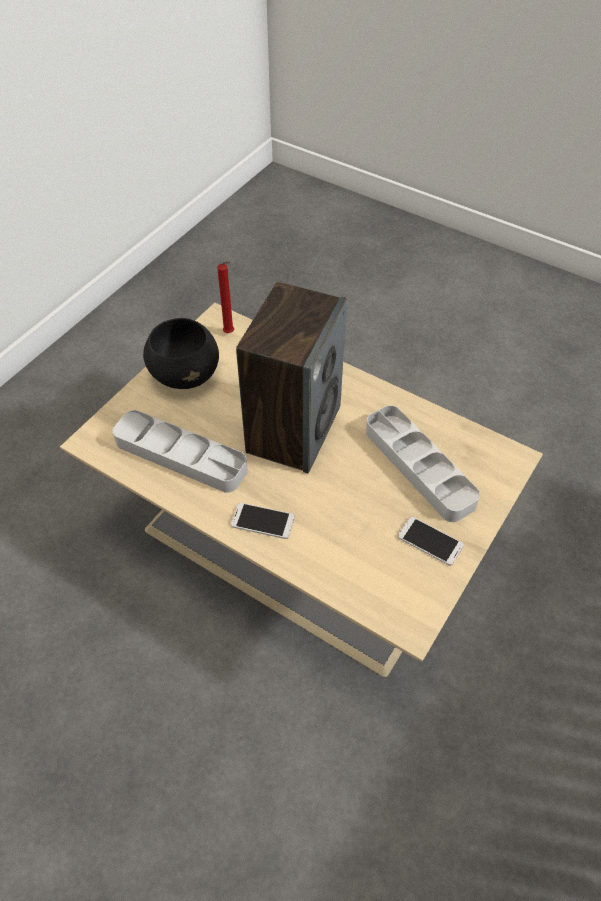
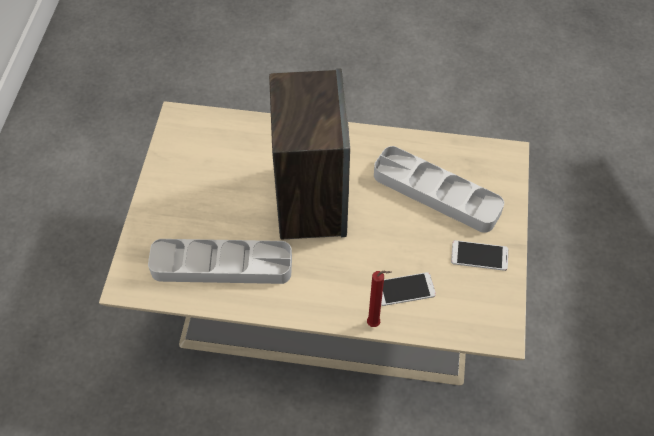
camera: 25 degrees left, 5 degrees up
(185, 374) = (179, 184): black bowl -> none
(230, 333) = (198, 128): red candle -> red candle (375, 324)
(263, 521) = (331, 296): phone -> phone (405, 289)

